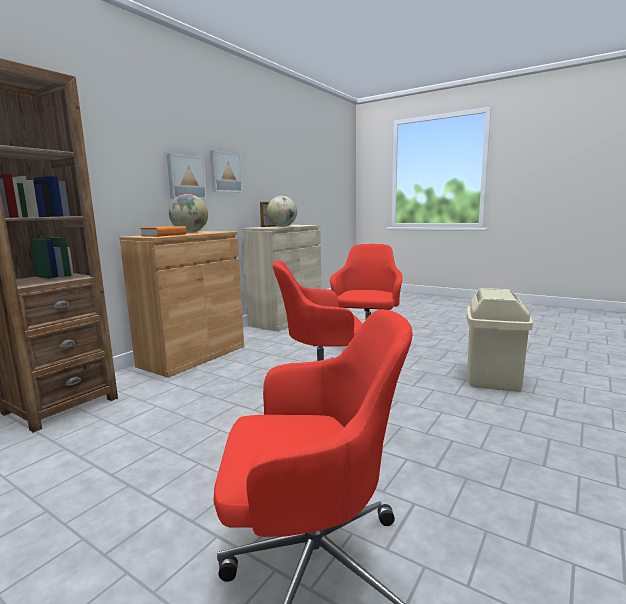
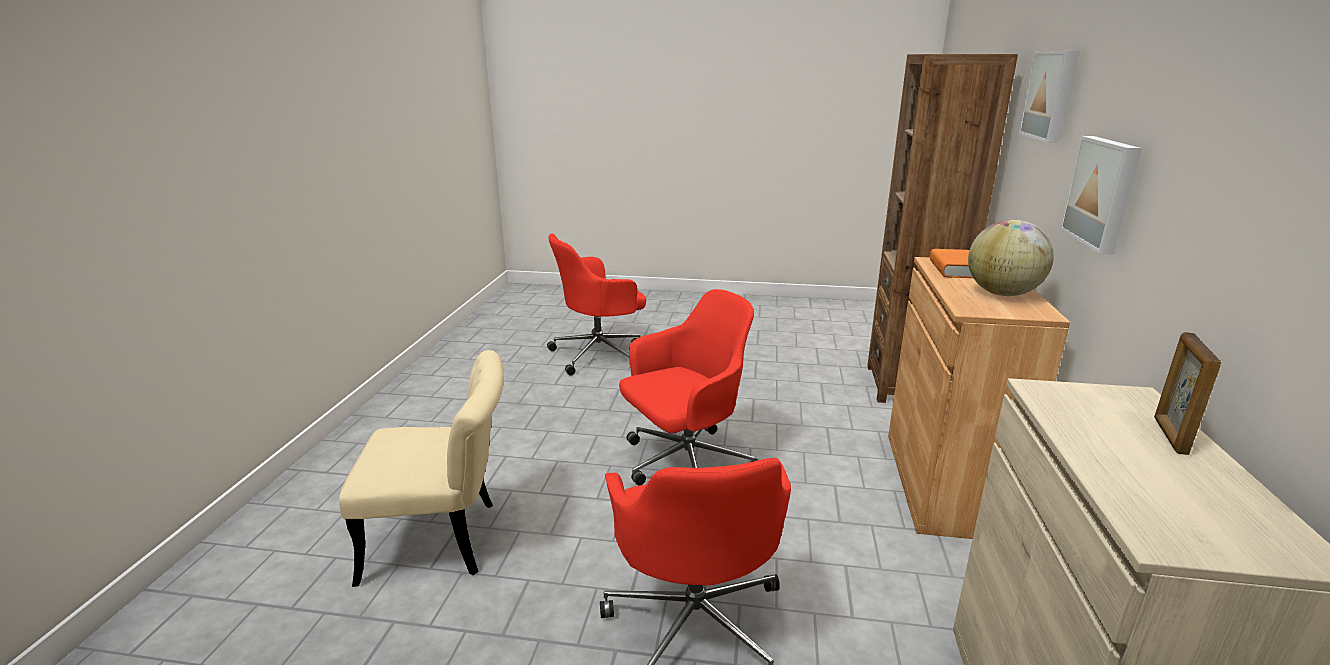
camera: 155 degrees right, 10 degrees up
(225, 172) = (1182, 199): picture -> picture (1051, 95)
(282, 226) = (1080, 424): globe -> none
(492, 379) = (446, 540): beige trash can -> beige chair

